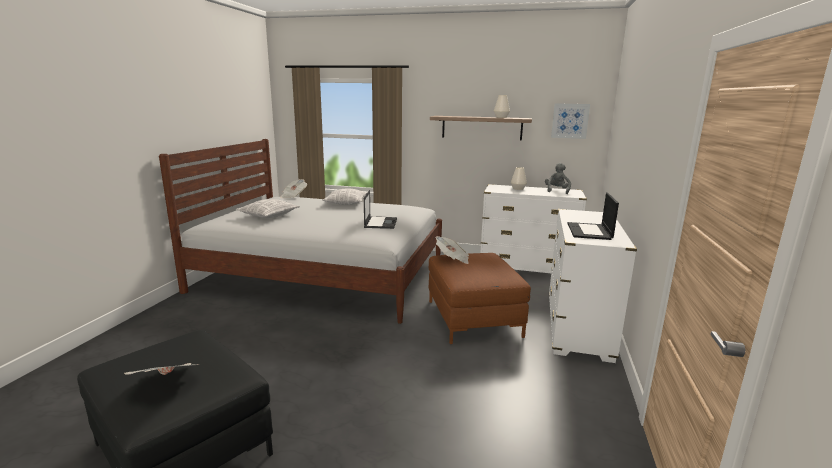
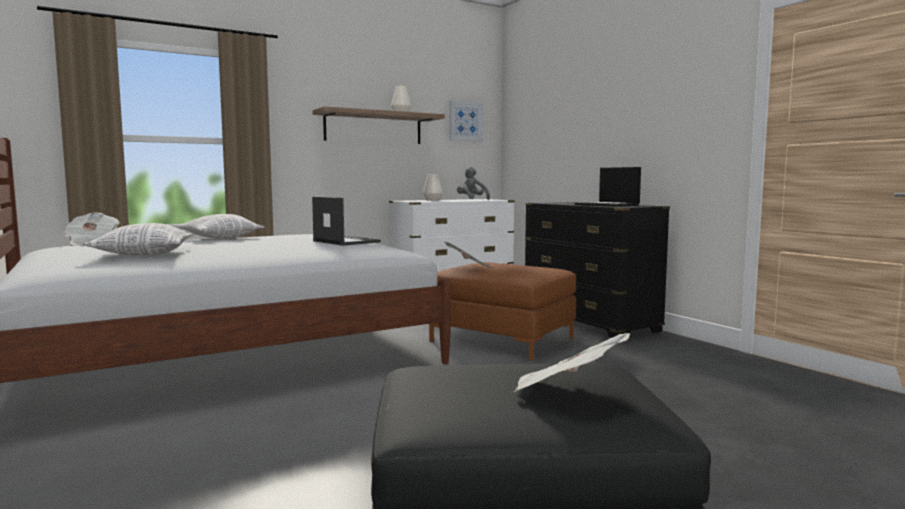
camera: 45 degrees left, 10 degrees down
(577, 327) = (589, 322): white dresser -> black dresser

